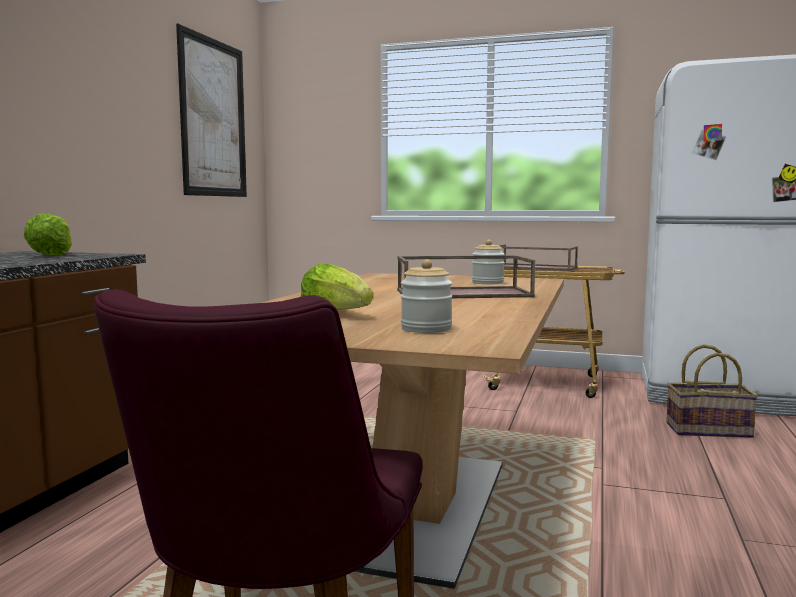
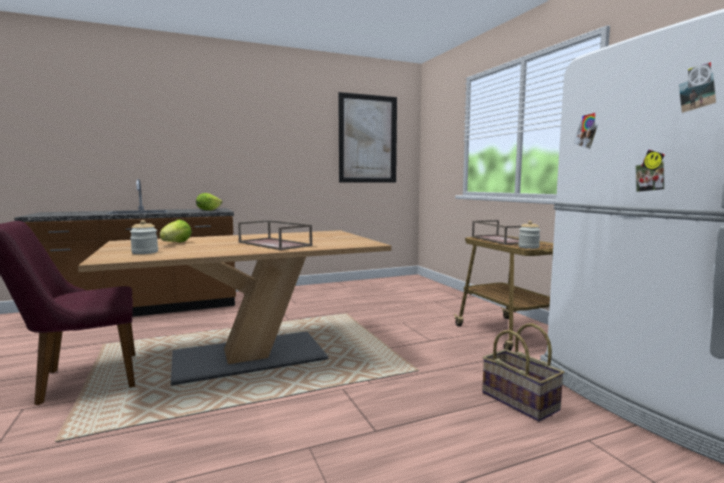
camera: 50 degrees right, 0 degrees up
(487, 283) = (332, 241): jar -> jar (528, 247)

